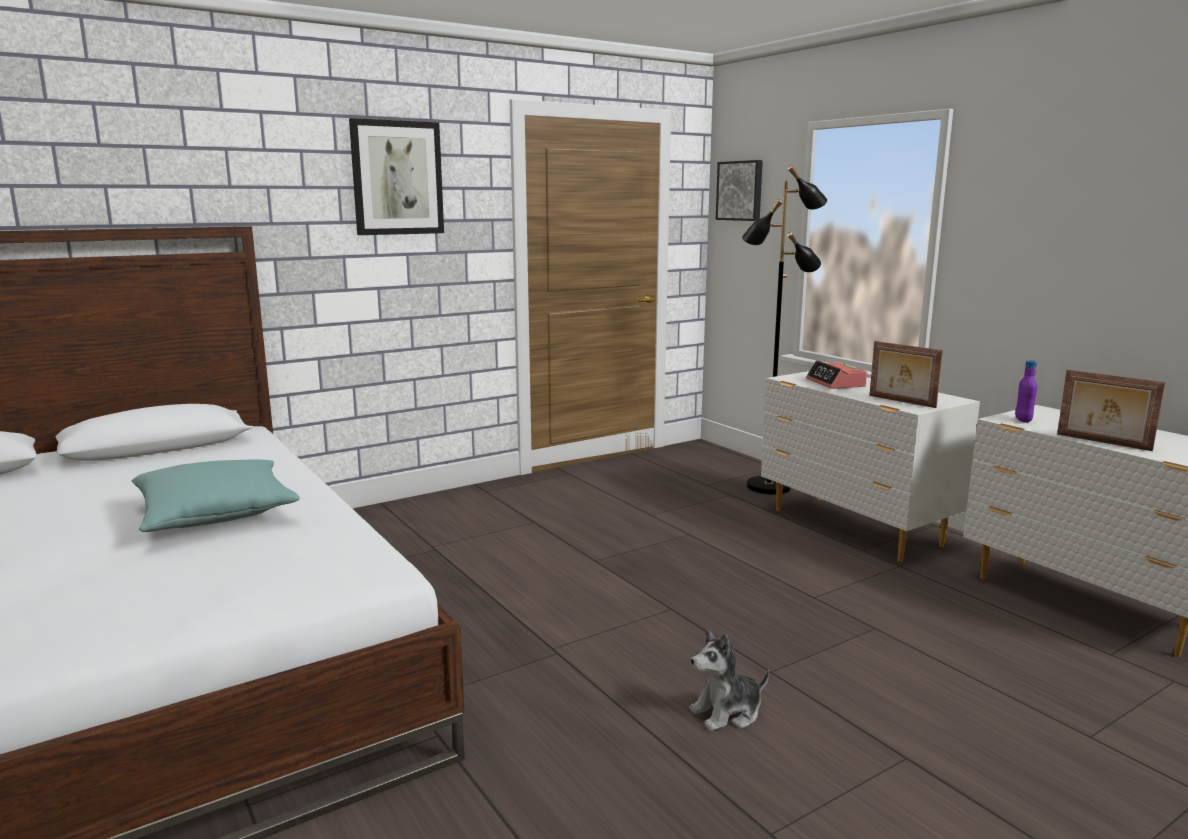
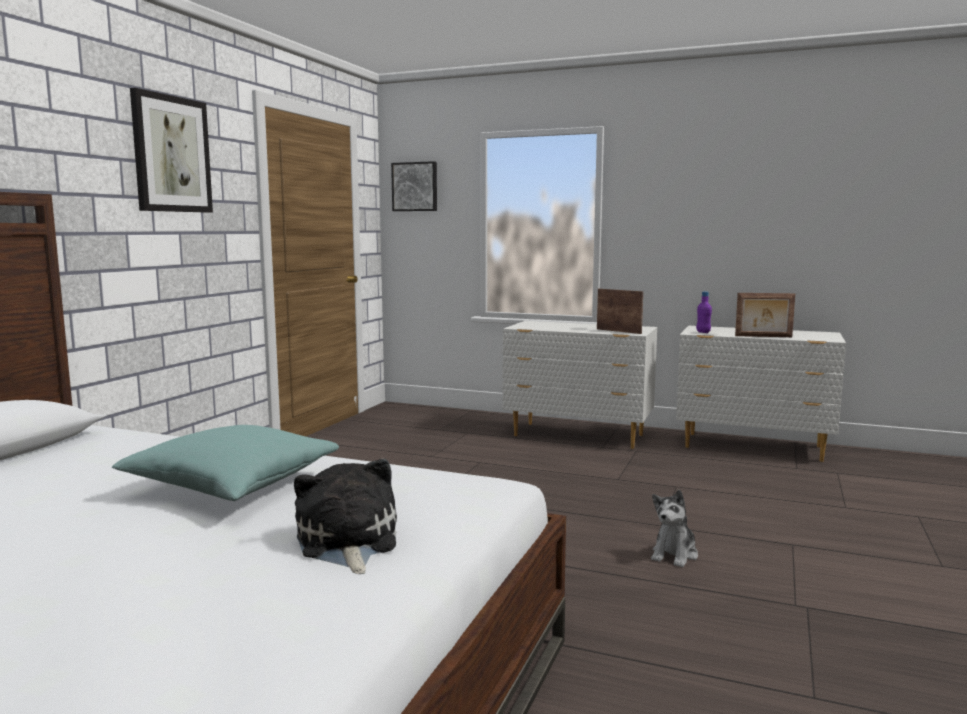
camera: 35 degrees left, 5 degrees down
(163, 594) = (347, 543): none -> plush toy
(768, 486) = (485, 422): black floor lamp -> none
(836, 383) = (555, 327): alarm clock -> none
(901, 401) = (619, 331): picture frame -> picture frame turned 150 degrees counterclockwise

